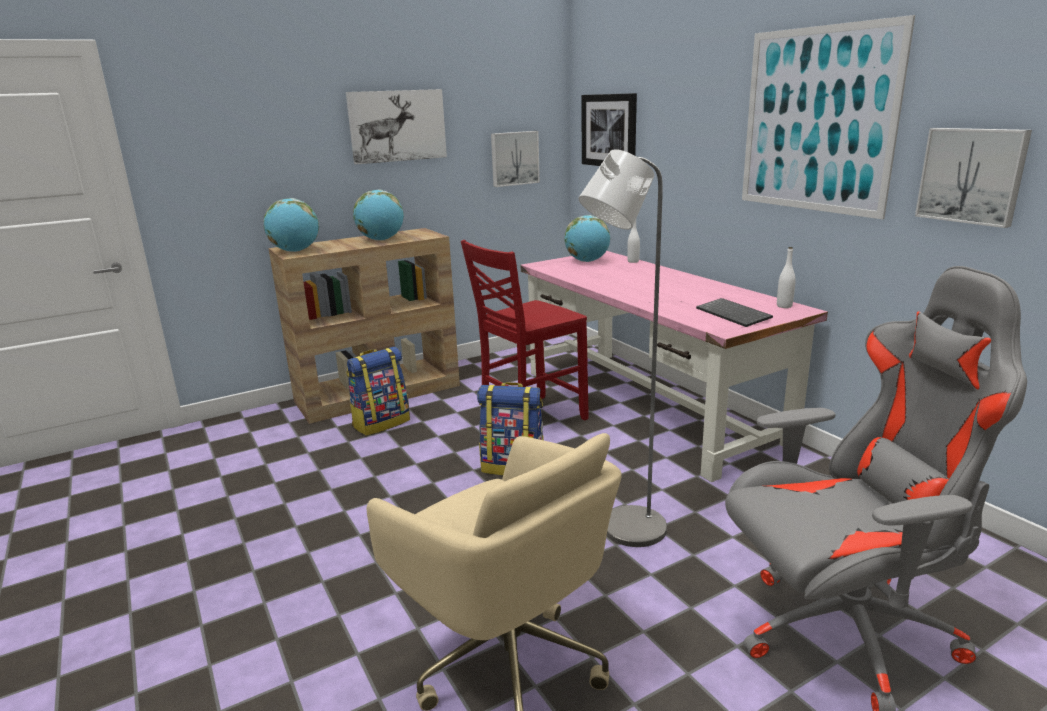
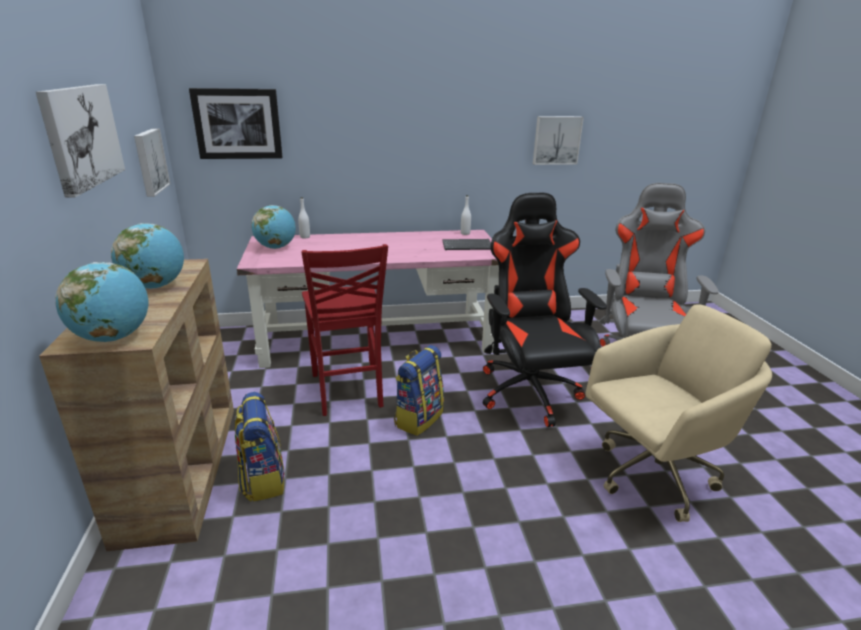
camera: 70 degrees left, 5 degrees up
(624, 532) = (531, 397): grey floor lamp -> black office chair
(816, 120) = (463, 112): picture -> none

